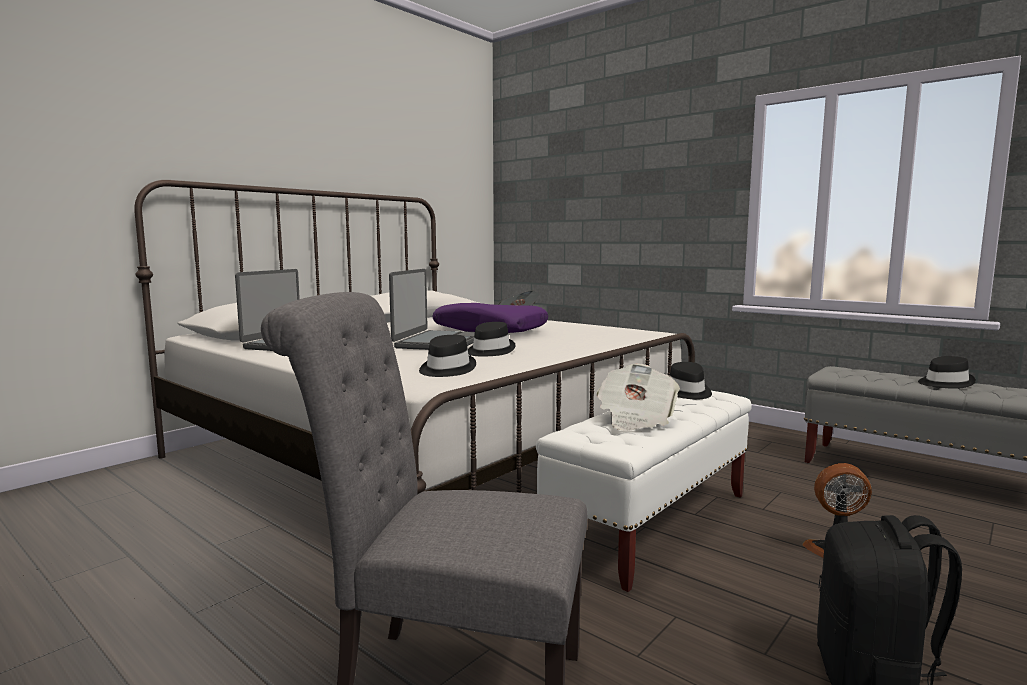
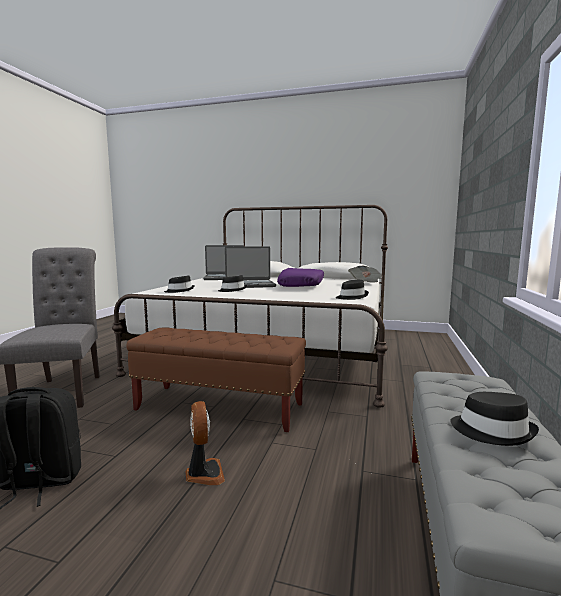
camera: 65 degrees right, 0 degrees up
(635, 419) = (196, 334): newspaper -> none
(651, 523) = (219, 407): white bench -> brown bench
(687, 392) = (276, 339): black hat -> black hat (351, 297)

